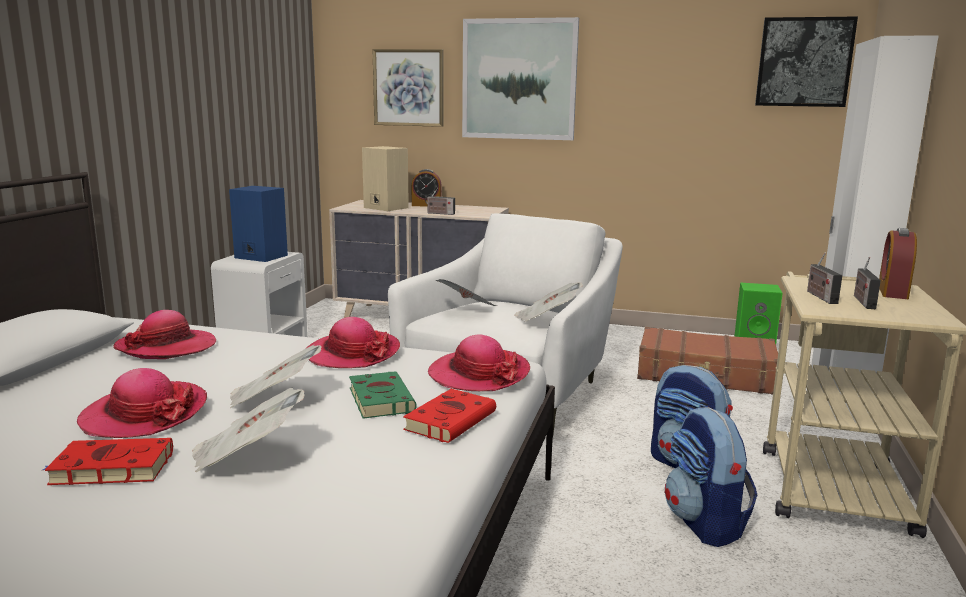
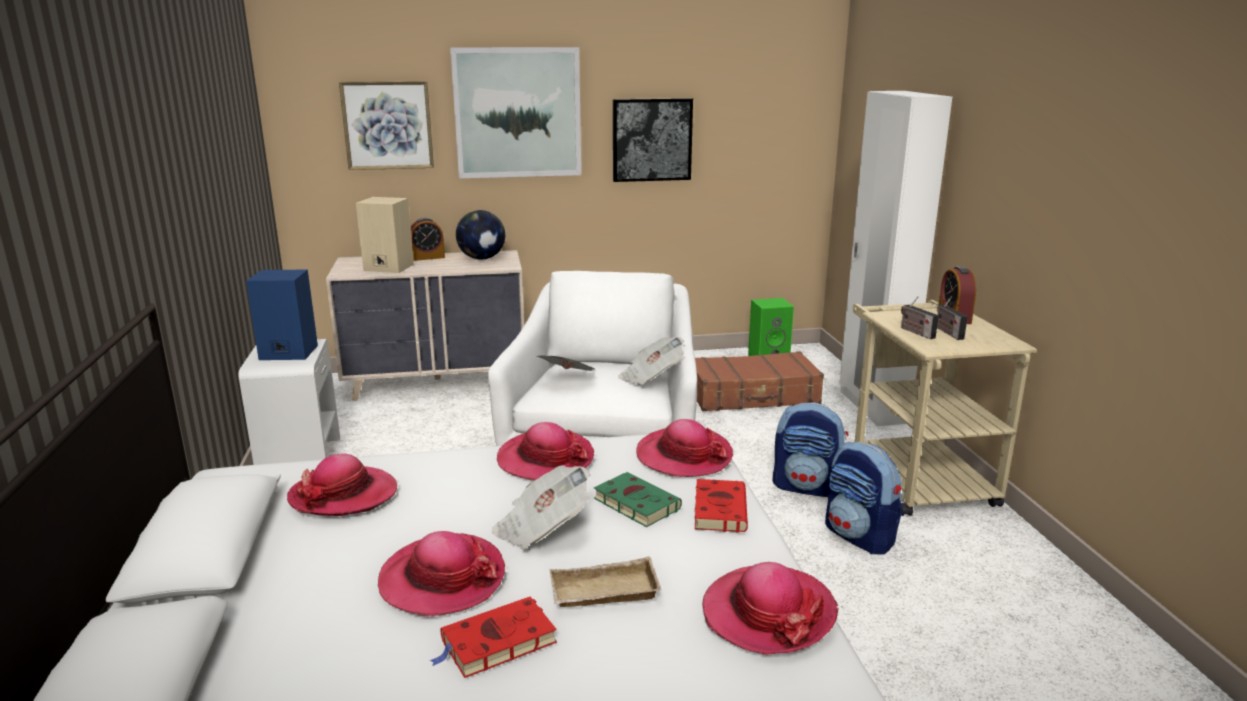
camera: 25 degrees left, 5 degrees up
(246, 456) = (603, 593): newspaper -> beige tray
(370, 513) = (768, 612): none -> hat
(439, 213) = (460, 269): radio -> none
(469, 209) = (482, 258): none -> globe
(804, 62) = (790, 90): picture -> picture (651, 139)

